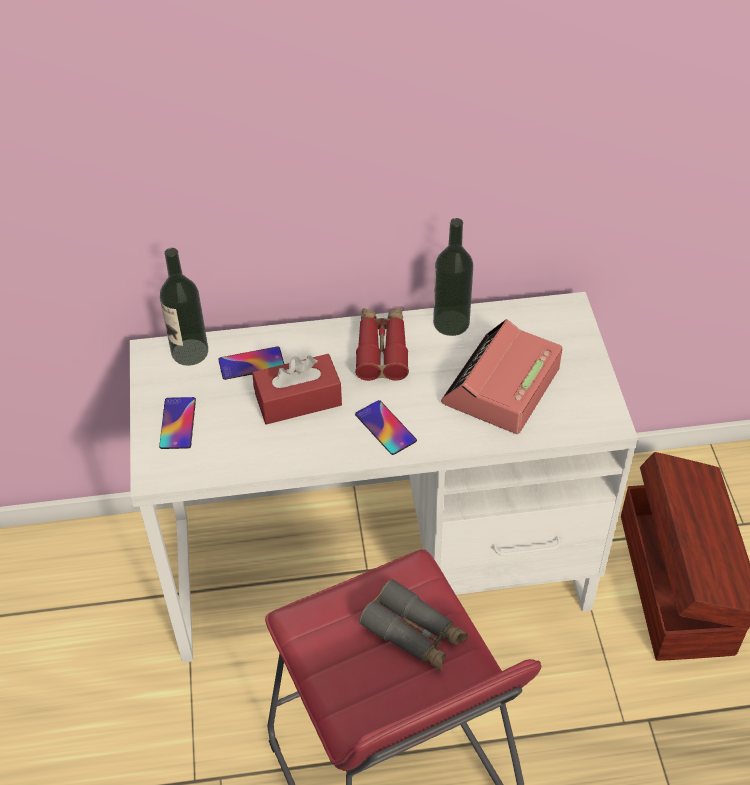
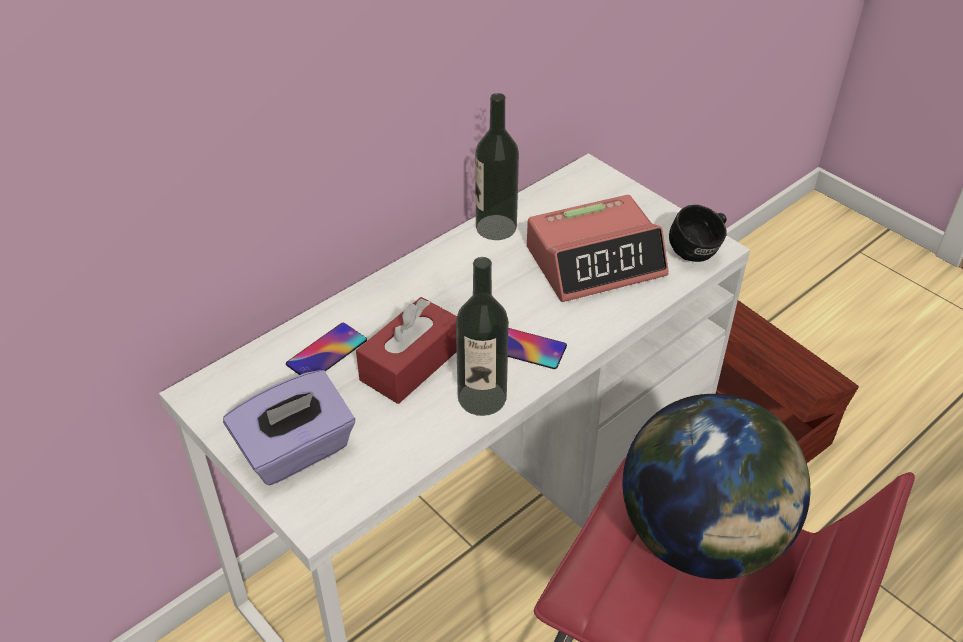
camera: 35 degrees left, 5 degrees down
(177, 423) = (296, 451): phone -> purple tissue box
(190, 352) = (245, 373): bottle -> bottle (482, 397)
(382, 350) = (452, 279): red binoculars -> none
(414, 633) = (702, 538): grey binoculars -> globe
(501, 387) = (596, 261): alarm clock -> alarm clock turned 105 degrees counterclockwise
(591, 419) = (699, 252): none -> black mug

